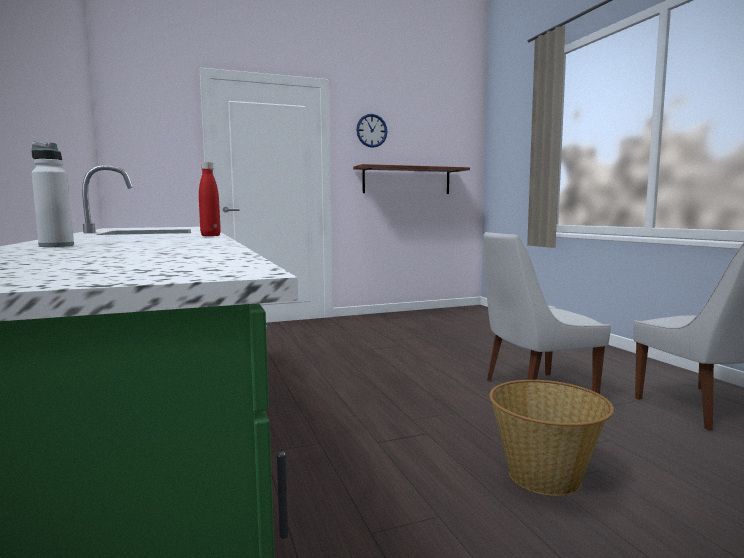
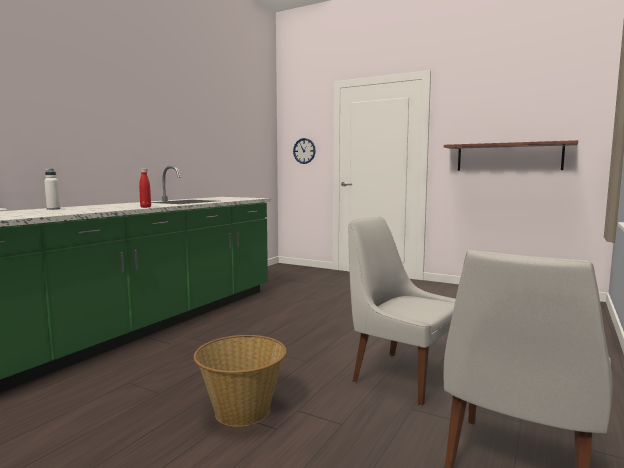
camera: 50 degrees right, 0 degrees up
(371, 130) = (470, 110): wall clock -> wall clock (304, 151)

